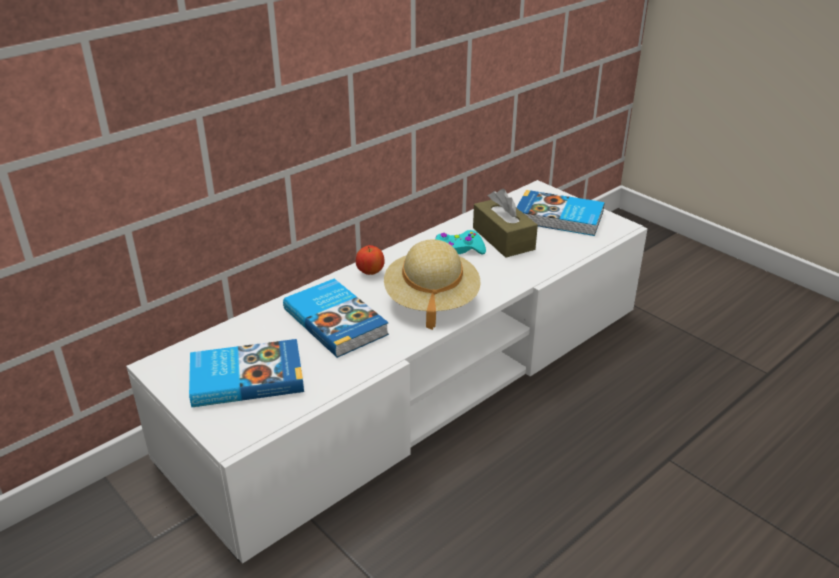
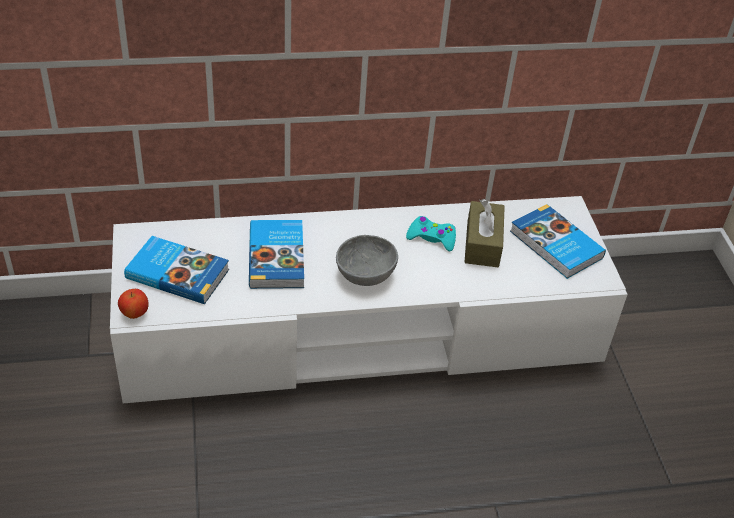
camera: 30 degrees right, 10 degrees up
(370, 272) = (343, 226): apple -> apple (134, 314)
(431, 300) = (364, 274): beige hat -> grey bowl

